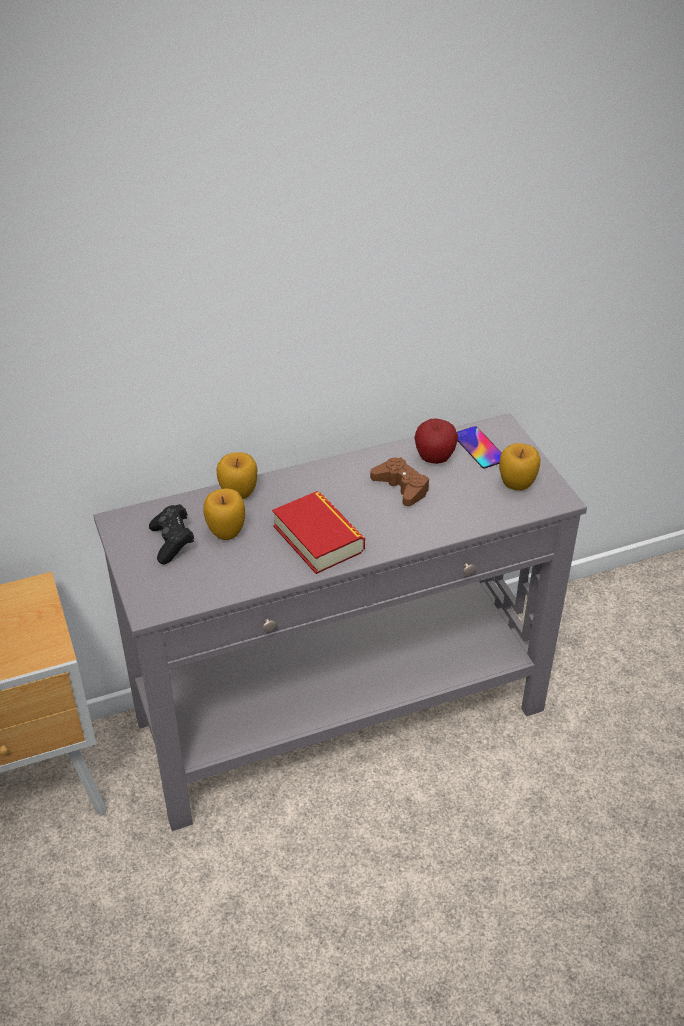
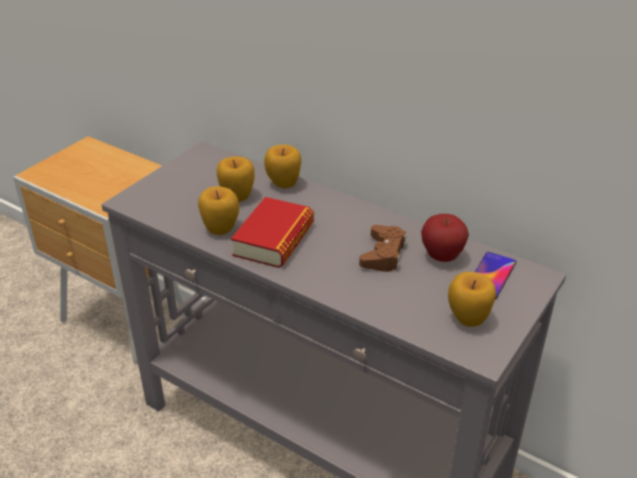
camera: 55 degrees right, 5 degrees down
(172, 543) = (203, 180): black game controller -> none
(267, 564) = (220, 229): none -> apple

